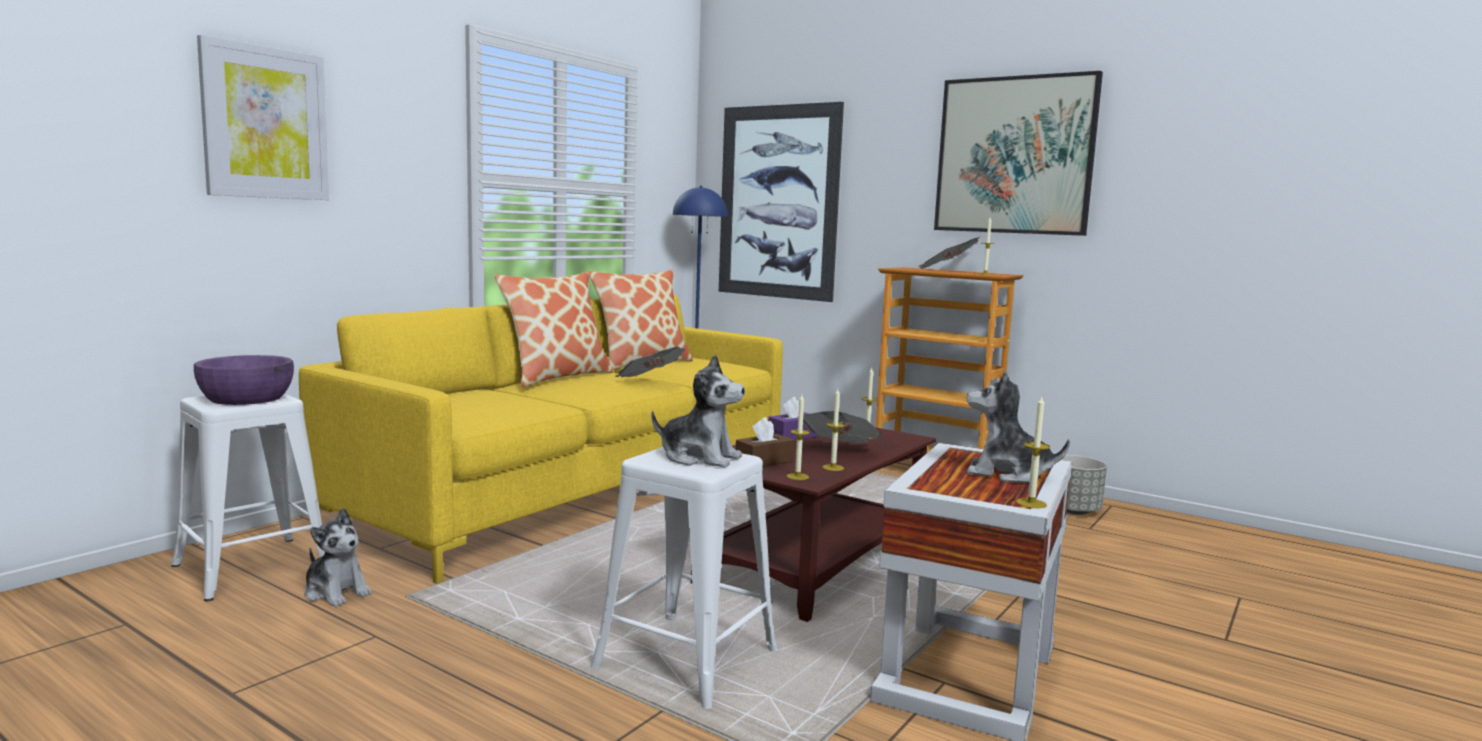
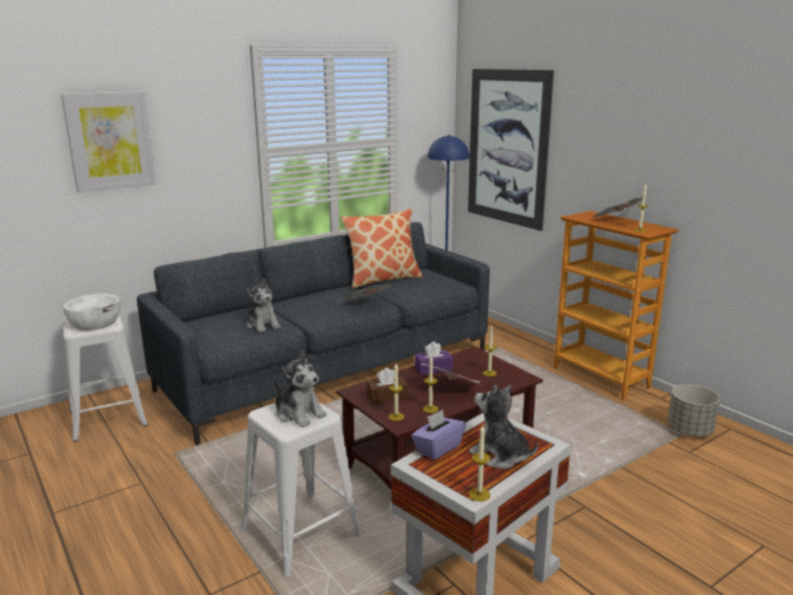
camera: 20 degrees right, 10 degrees up
(247, 398) = (95, 323): purple bowl -> white bowl
(336, 592) = (140, 444): plush toy -> plush toy (263, 325)
(556, 377) = (310, 295): pillow -> none
(581, 490) = (329, 370): yellow sofa -> grey sofa
(924, 473) = (437, 448): none -> purple tissue box
(1014, 156) = (679, 127): picture -> none

